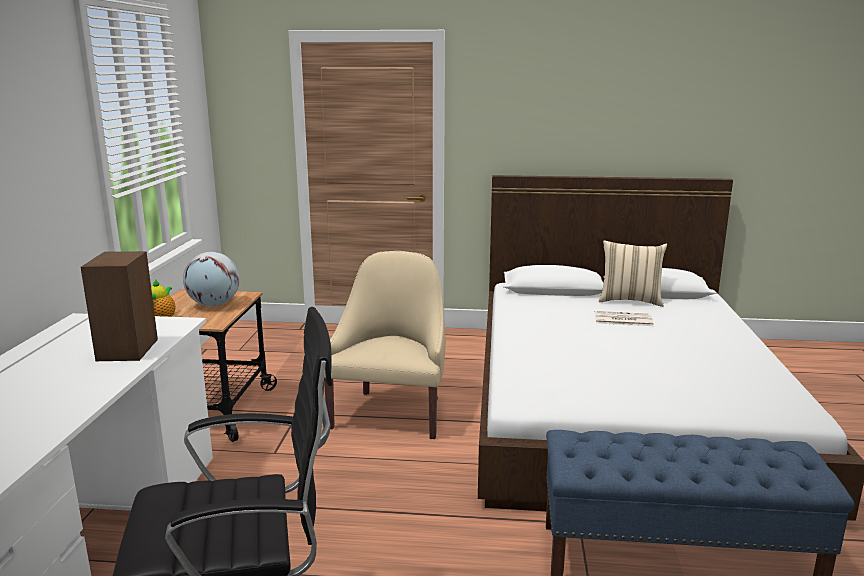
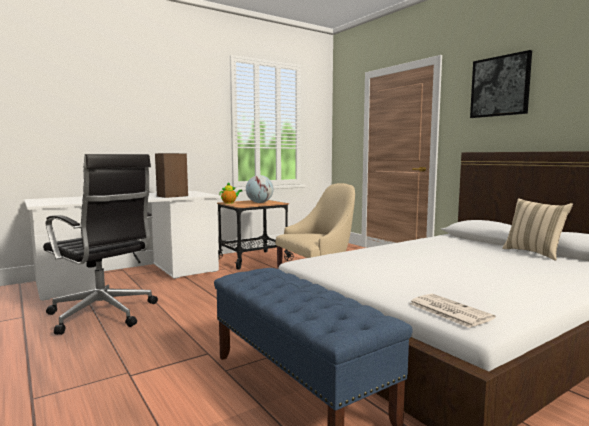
camera: 50 degrees right, 10 degrees down
(537, 90) = (500, 86): none -> picture
(622, 320) = (490, 257): newspaper -> newspaper (448, 311)

